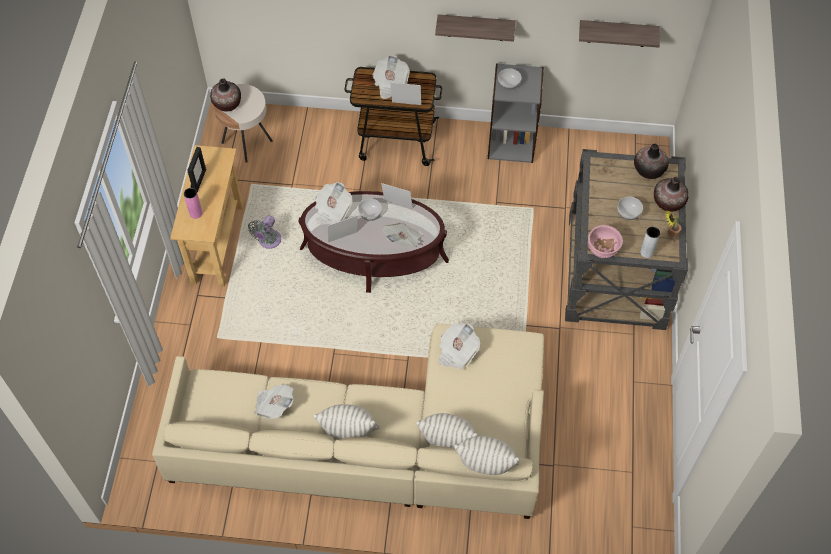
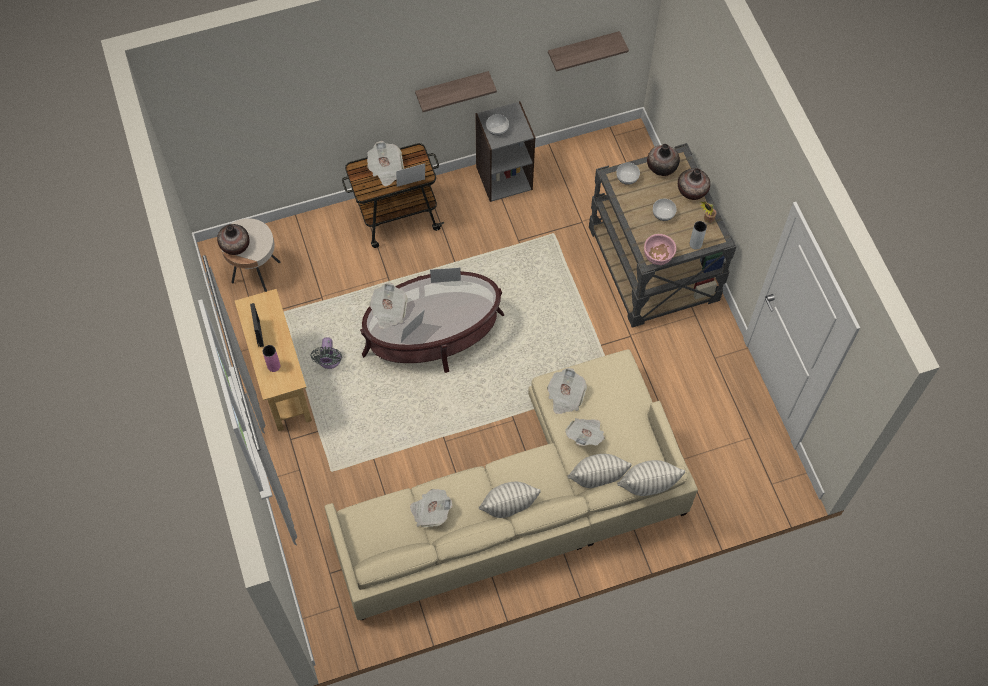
camera: 25 degrees left, 5 degrees up
(370, 214) = (424, 301): bowl -> bowl (626, 178)
(403, 240) = (468, 313): newspaper -> newspaper (585, 435)

